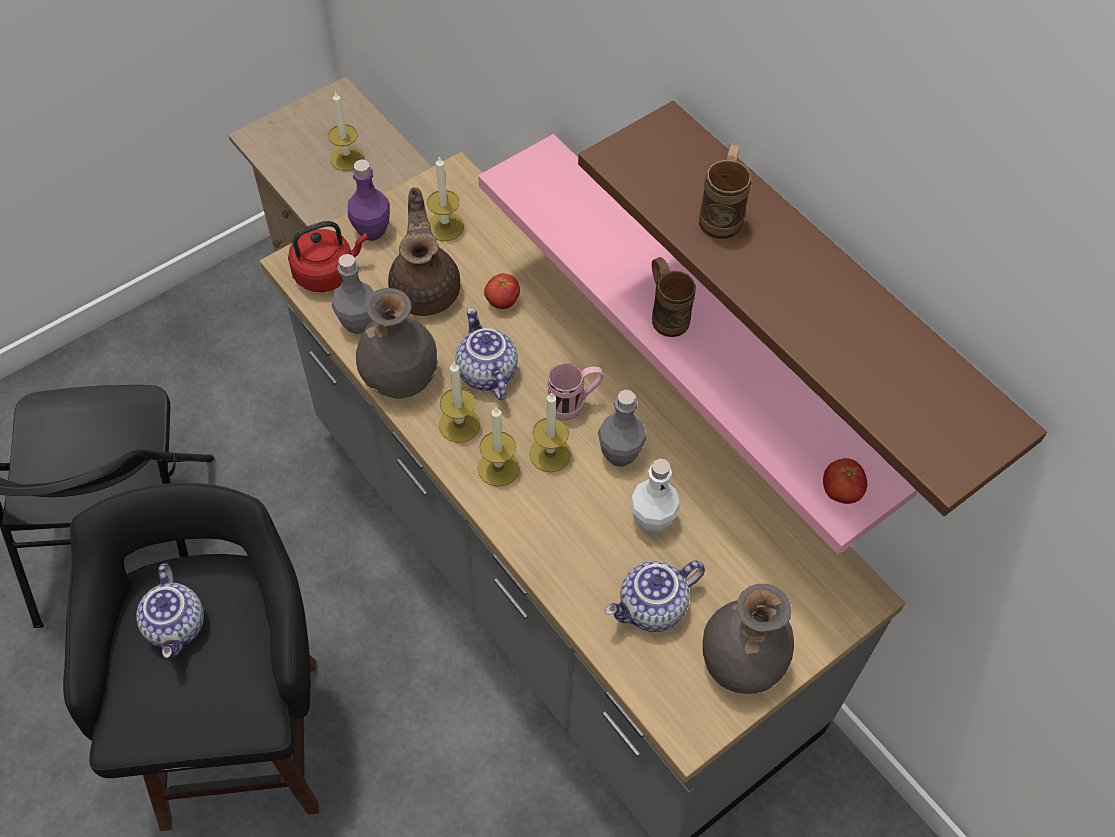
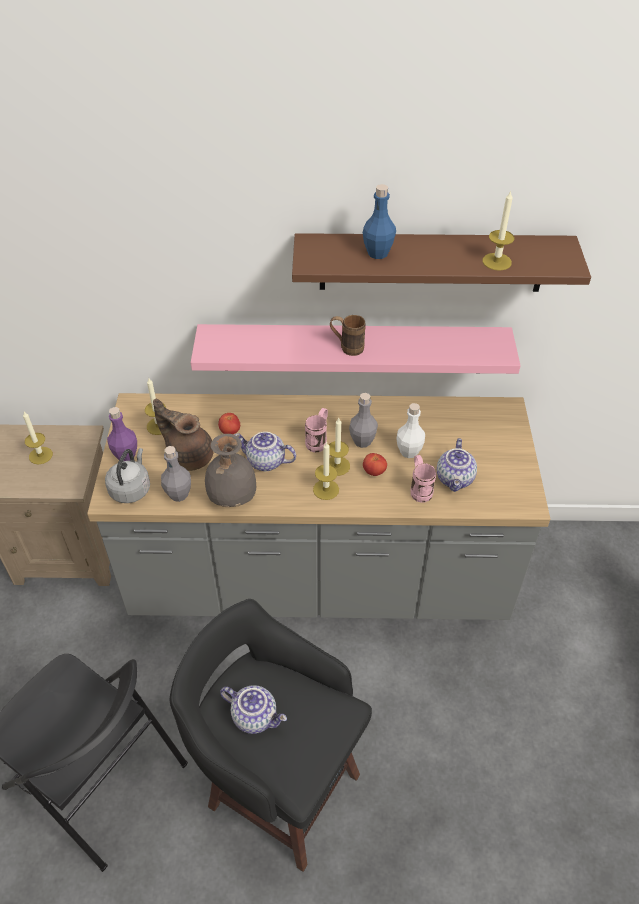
camera: 50 degrees left, 10 degrees down
(327, 272) = (131, 489): red kettle -> grey kettle
(459, 425) = (285, 490): candle -> candle (496, 261)
(594, 575) = (419, 489): none -> pink mug
(722, 214) = (378, 253): brown mug -> blue bottle
(740, 662) = (508, 466): grey vase -> none
(840, 492) = (494, 350): tomato -> tomato (374, 472)

